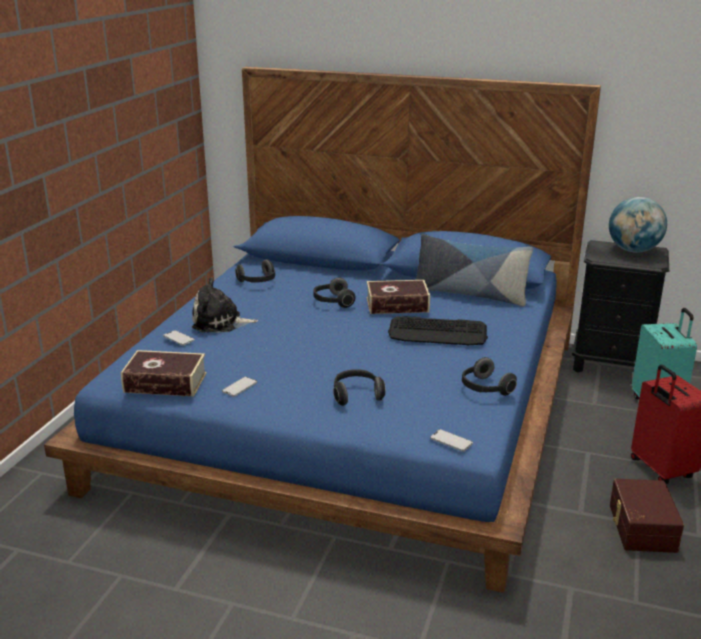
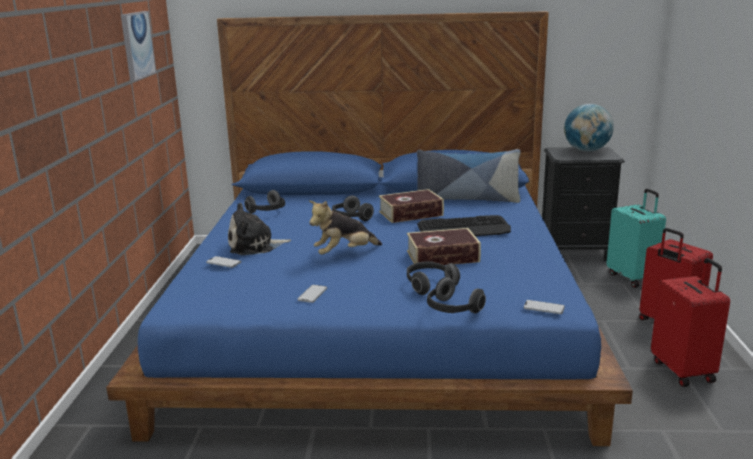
camera: 15 degrees left, 5 degrees down
(149, 98) = (137, 45): none -> picture
(165, 382) = (235, 300): book -> book (442, 256)
(299, 344) = (344, 253): none -> plush toy
(485, 389) = (538, 264): headphones -> headphones (452, 310)
(640, 527) = (684, 371): brown storage box -> red suitcase

